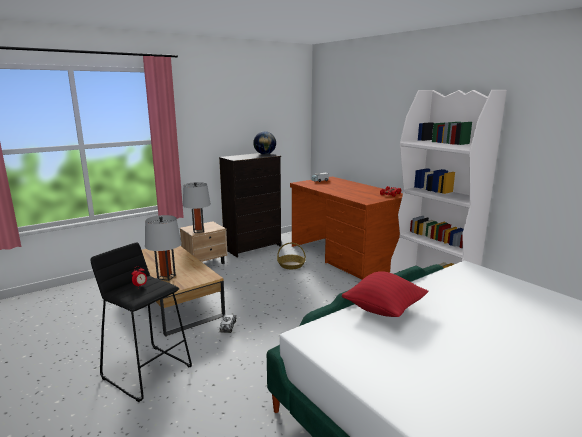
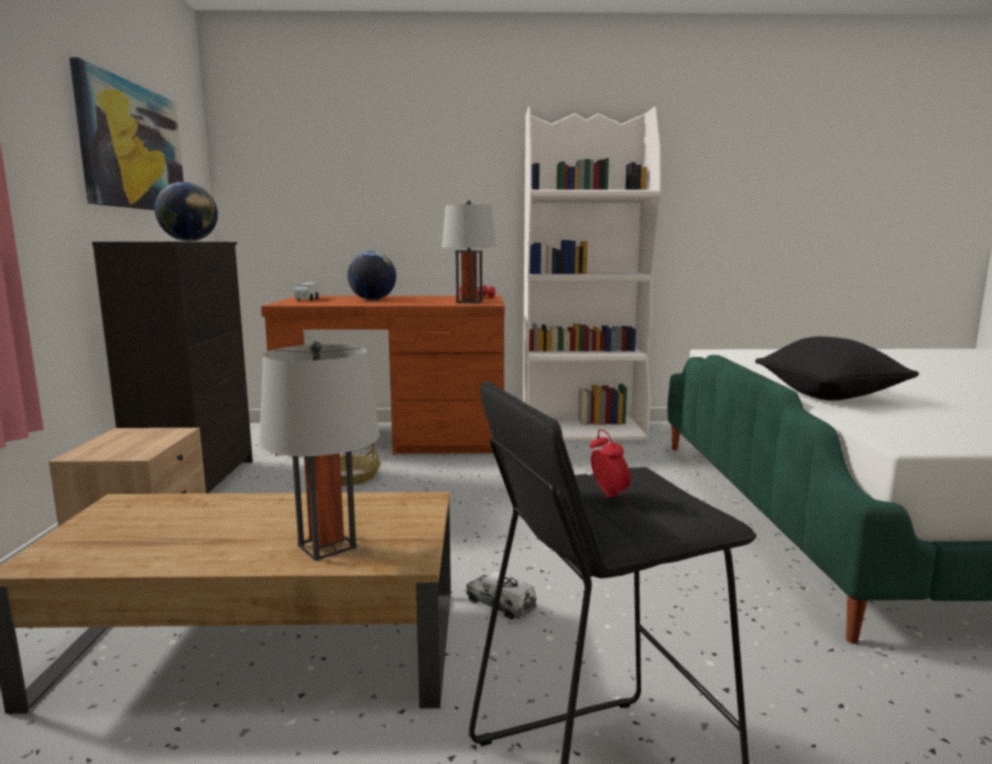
camera: 55 degrees left, 5 degrees down
(198, 231) = (137, 449): grey table lamp -> grey table lamp (469, 302)
(254, 116) = (133, 147): none -> picture
(340, 186) = (373, 300): none -> globe
(384, 309) = (829, 396): red pillow -> black pillow

